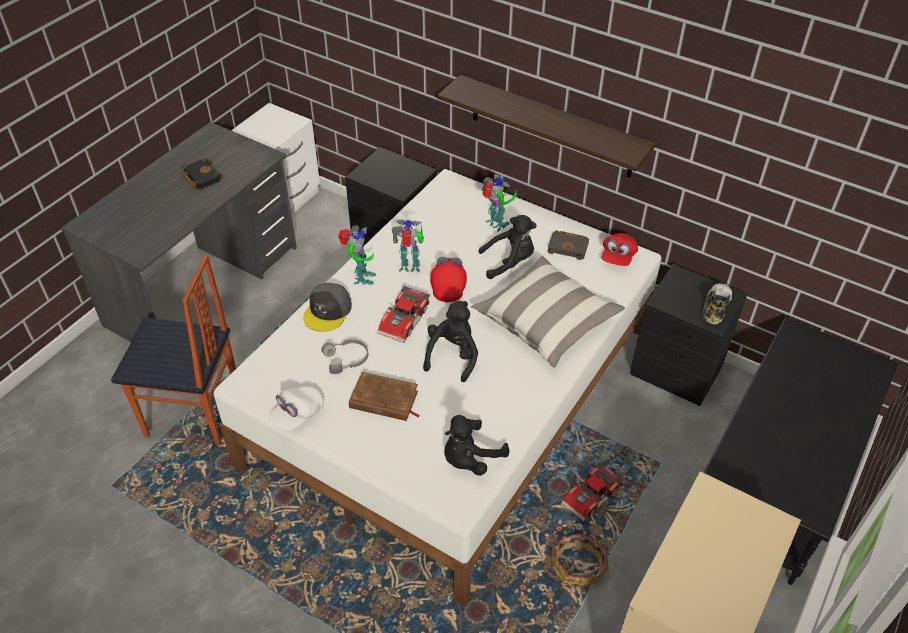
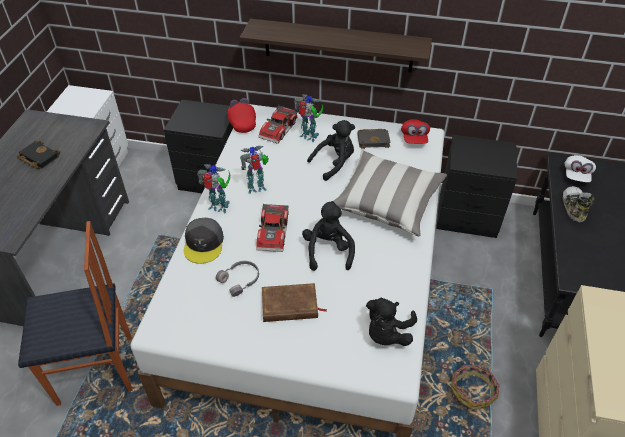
camera: 20 degrees left, 0 degrees up
(297, 415) = (220, 342): white cap -> white cap (576, 175)
(361, 278) = (219, 208): toy robot -> toy robot turned 60 degrees counterclockwise
(448, 286) = (295, 195): red cap -> red cap (242, 122)
(592, 497) = (456, 332): toy car -> toy car (279, 129)
(715, 307) = (500, 158): shoe -> shoe (573, 207)

